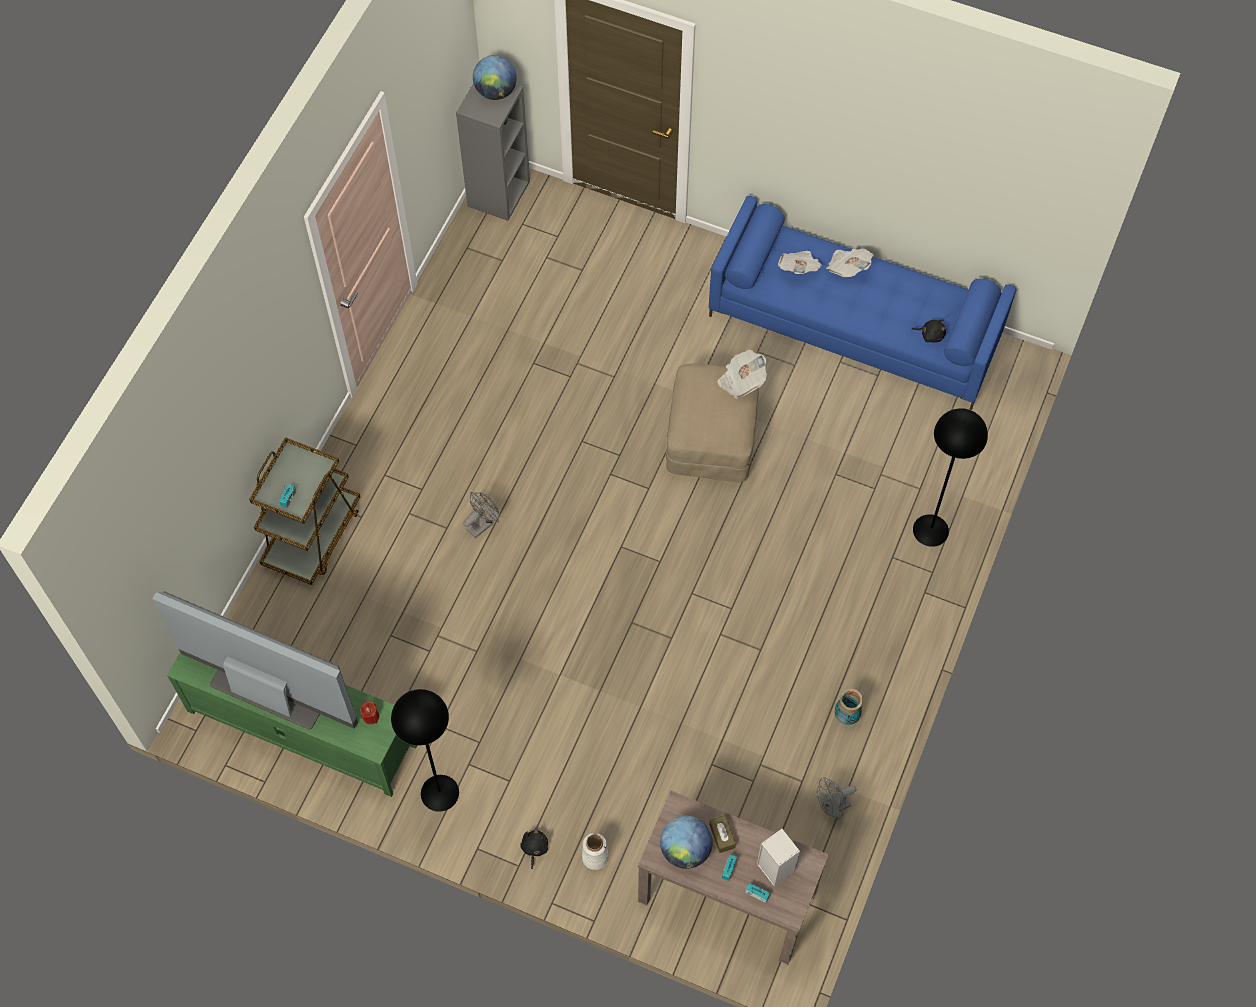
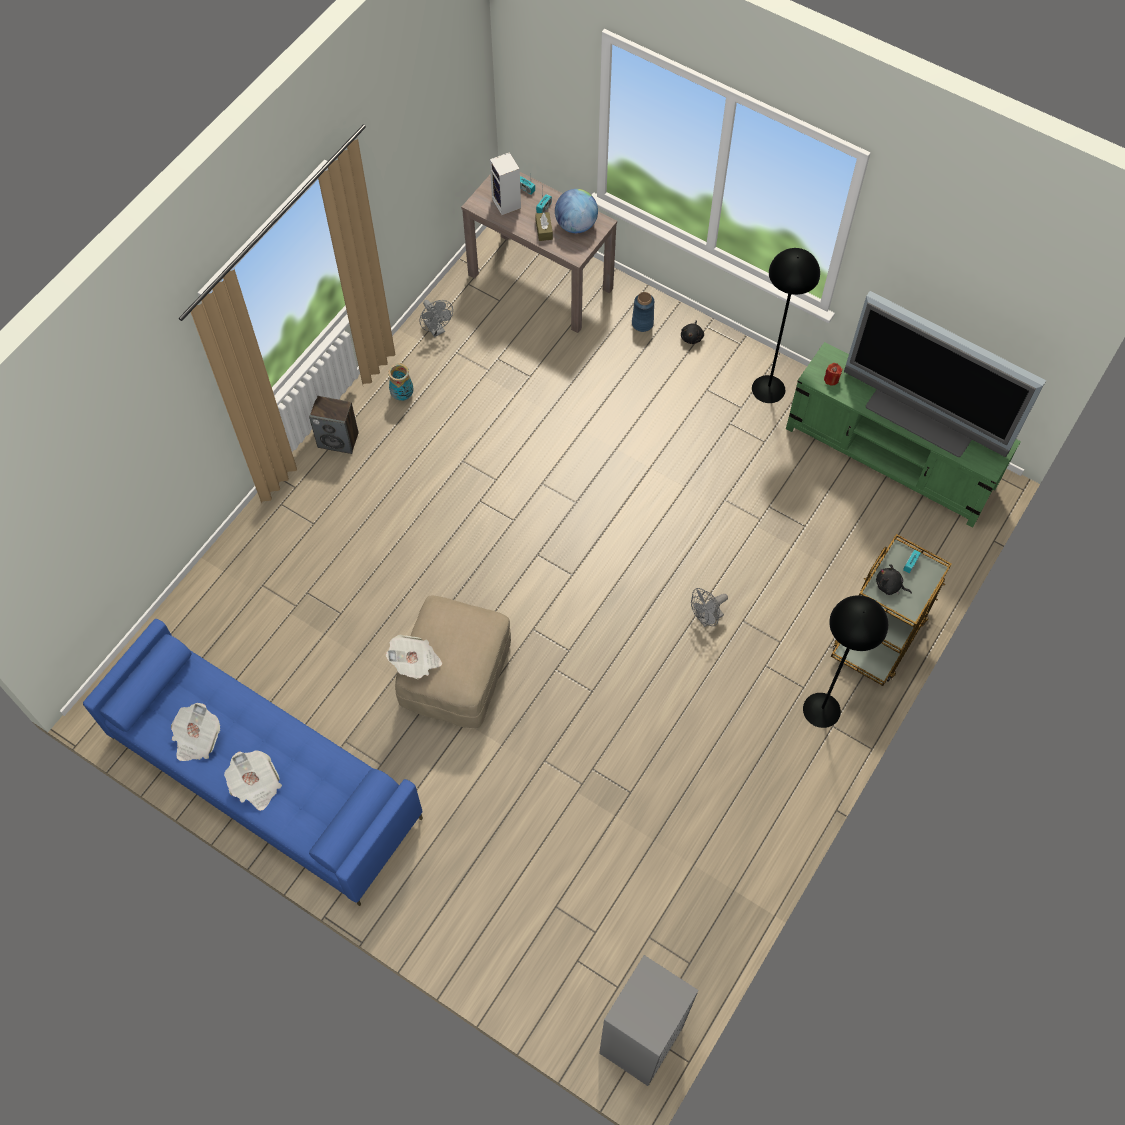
camera: 170 degrees left, 0 degrees up
(496, 91) = (641, 1016): globe -> none
(595, 857) = (642, 323): white vase -> blue vase
(799, 268) = (311, 793): newspaper -> newspaper (196, 739)
(832, 807) = (436, 330): grey fan -> grey fan turned 75 degrees clockwise
(898, 652) = (338, 440): none -> speaker
(930, 335) = (195, 687): black plush toy -> black plush toy (889, 586)
(931, 530) = (267, 543): black floor lamp -> black floor lamp (821, 709)

